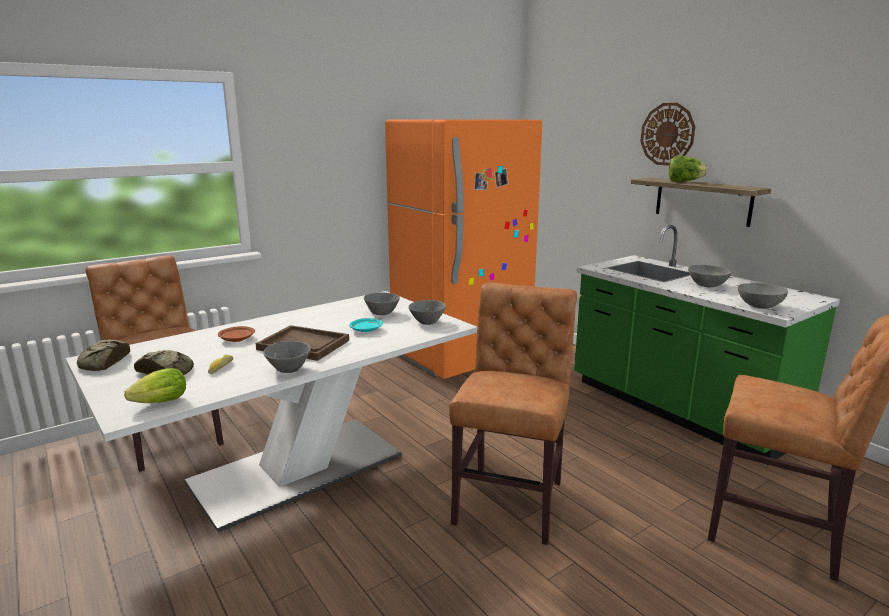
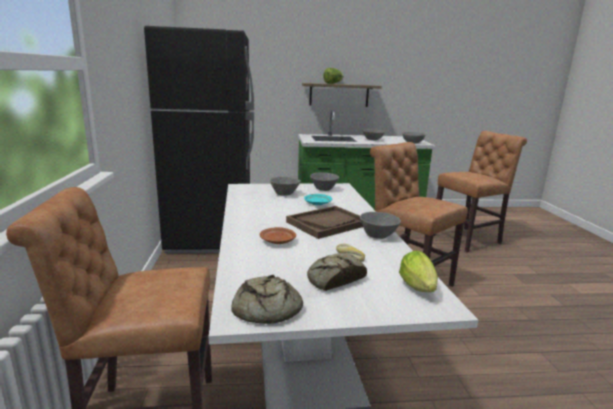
camera: 60 degrees left, 0 degrees up
(461, 356) = (211, 236): orange fridge -> black fridge
(667, 134) = (312, 54): wall clock -> none

